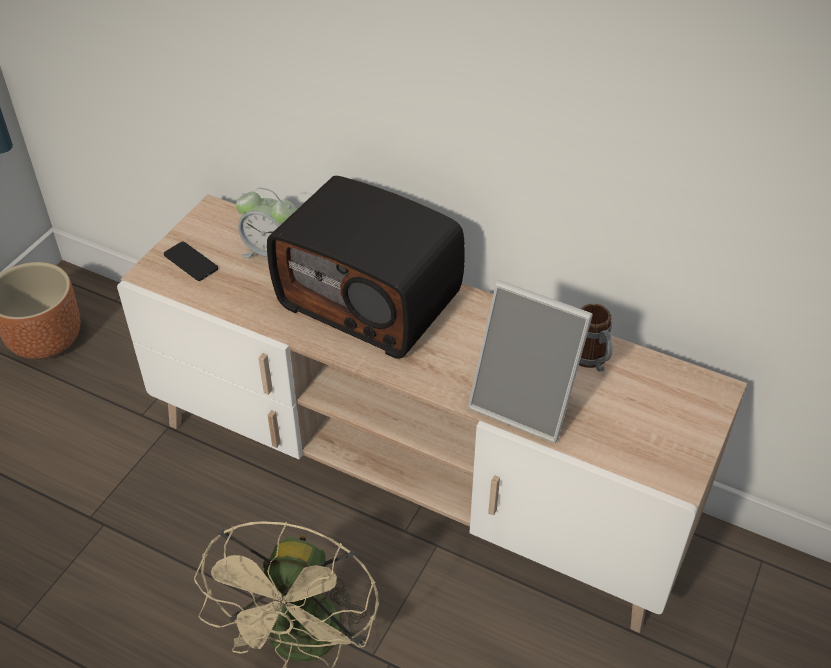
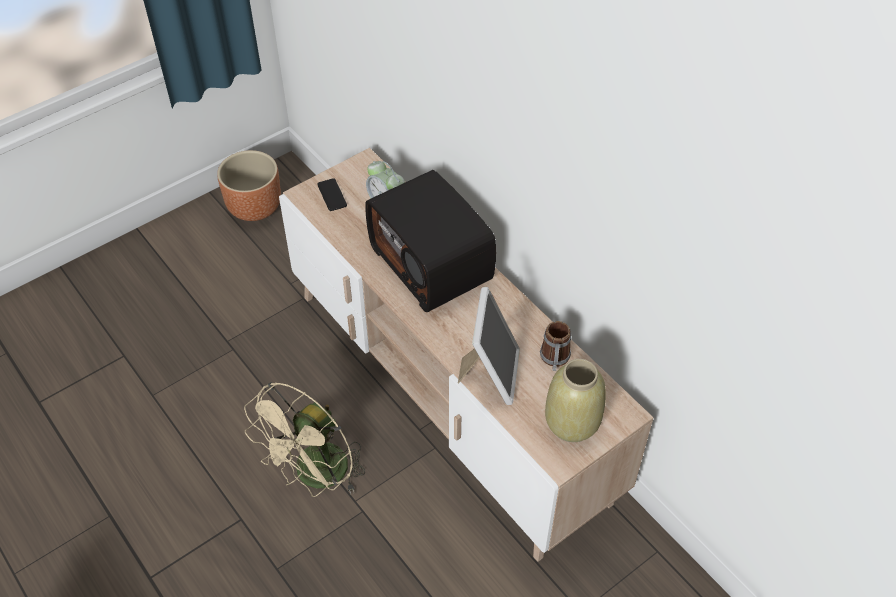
camera: 25 degrees right, 5 degrees up
(526, 403) = (490, 373): picture frame -> picture frame turned 135 degrees counterclockwise
(662, 425) = (572, 424): none -> beige vase

